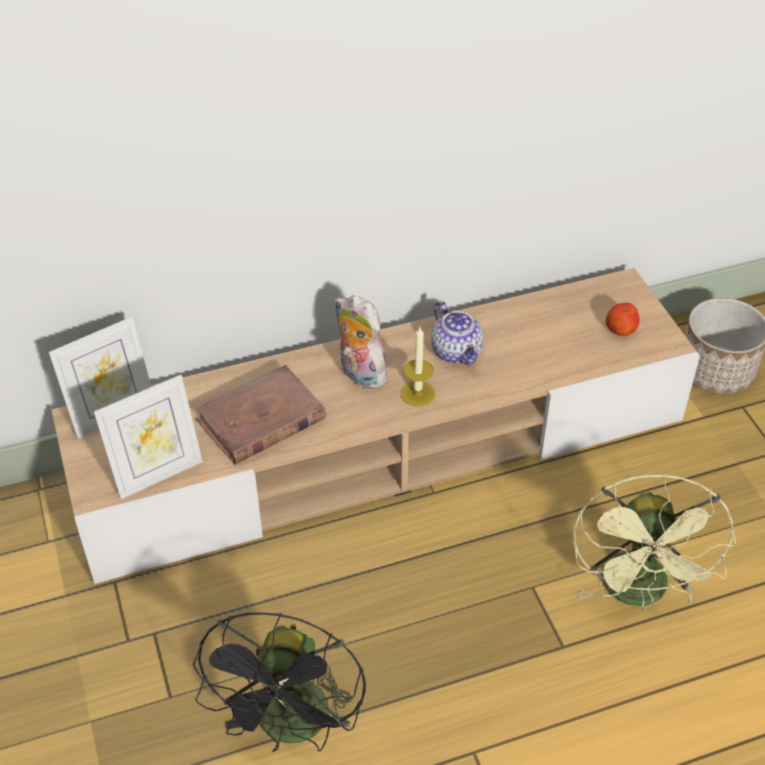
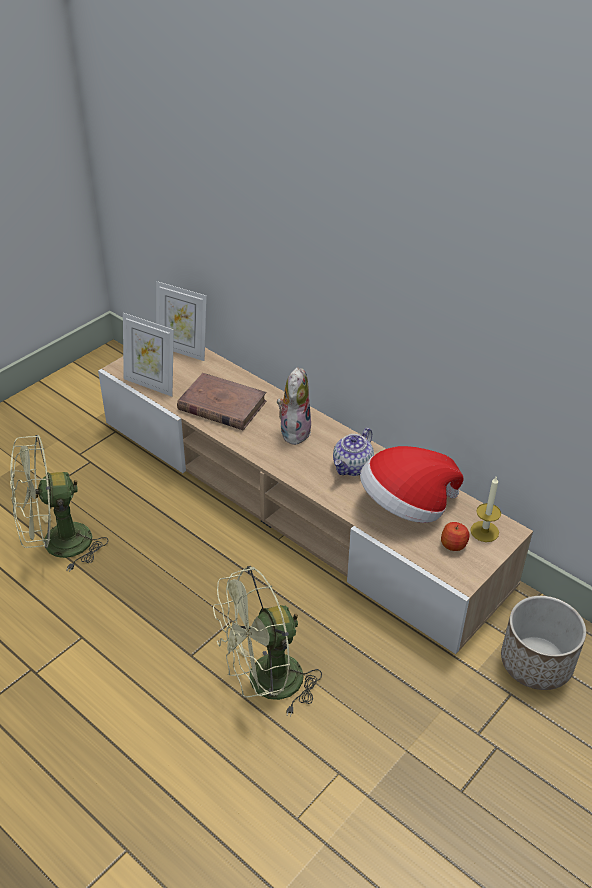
camera: 60 degrees right, 5 degrees down
(292, 728) = (56, 545): black fan -> green fan
(417, 393) = (298, 463): candle -> candle (484, 531)
(545, 338) = (405, 506): none -> hat

